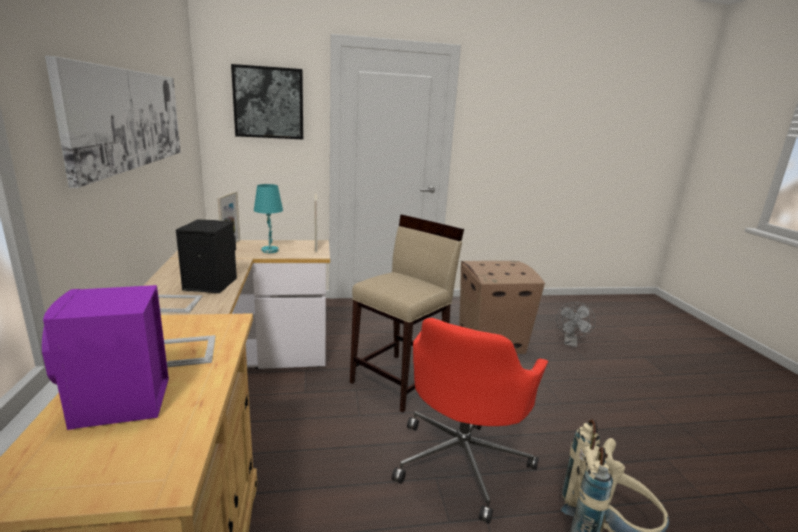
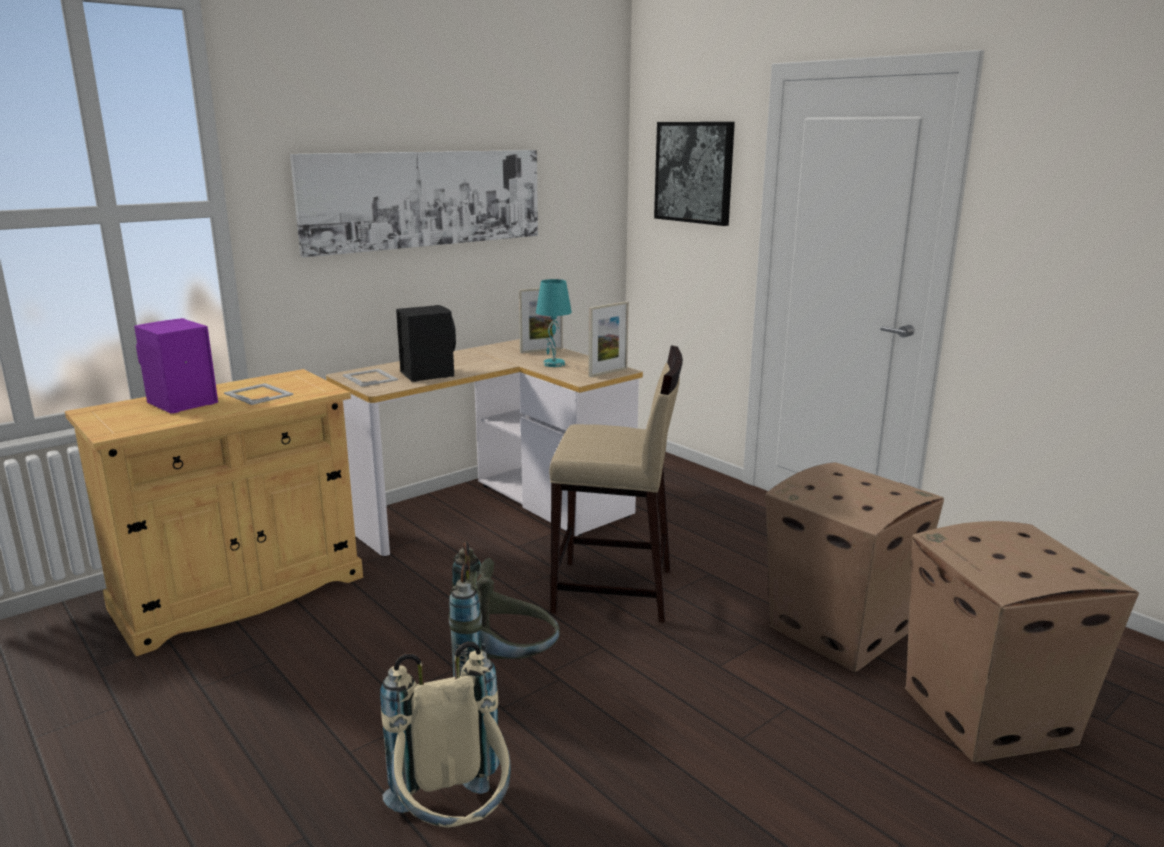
camera: 60 degrees right, 0 degrees up
(462, 460) = (503, 678): red office chair -> grey backpack
(570, 343) = (989, 716): grey fan -> cardboard box

